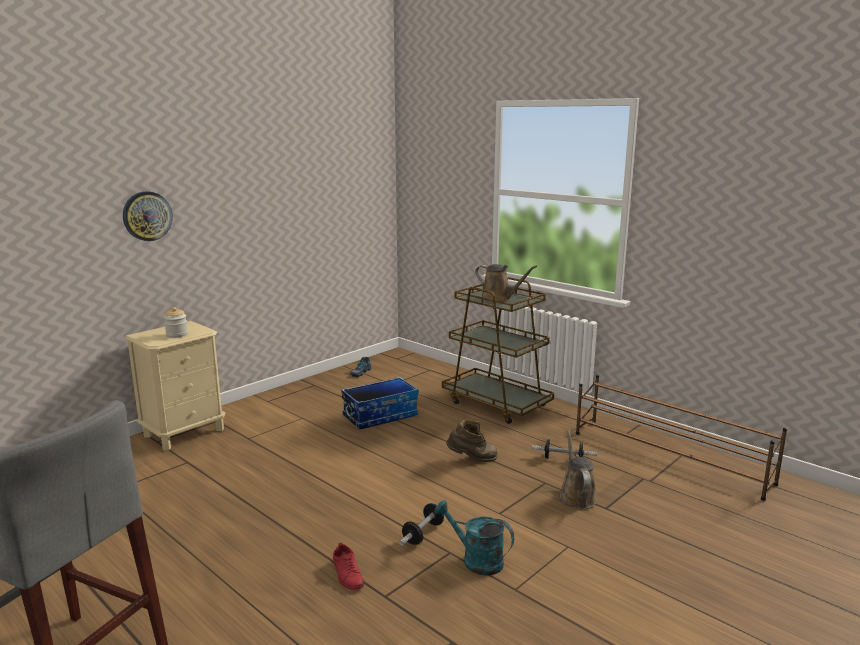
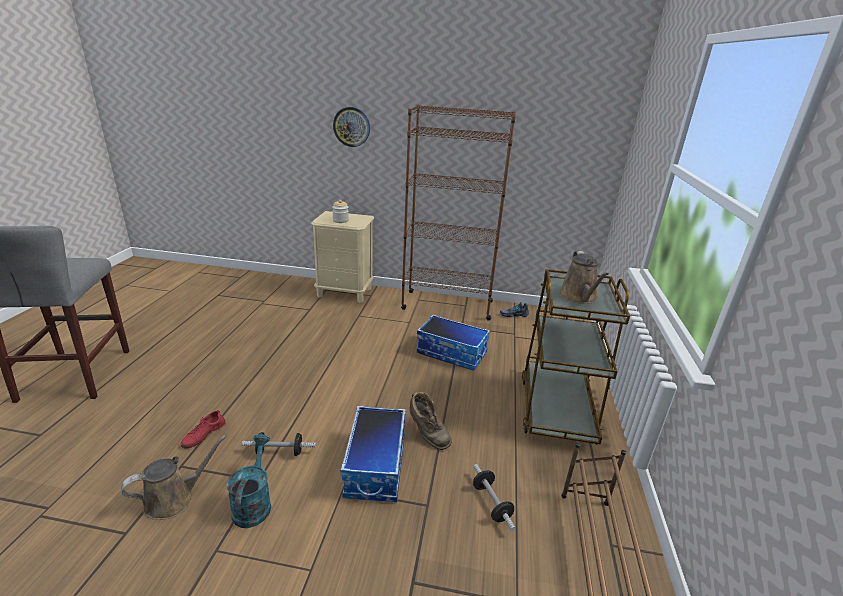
camera: 55 degrees right, 10 degrees up
(300, 392) = (447, 305): none -> brown bookcase
(487, 491) = (376, 466): none -> storage box
(576, 496) = (418, 543): brown watering can -> brown watering can (174, 499)

